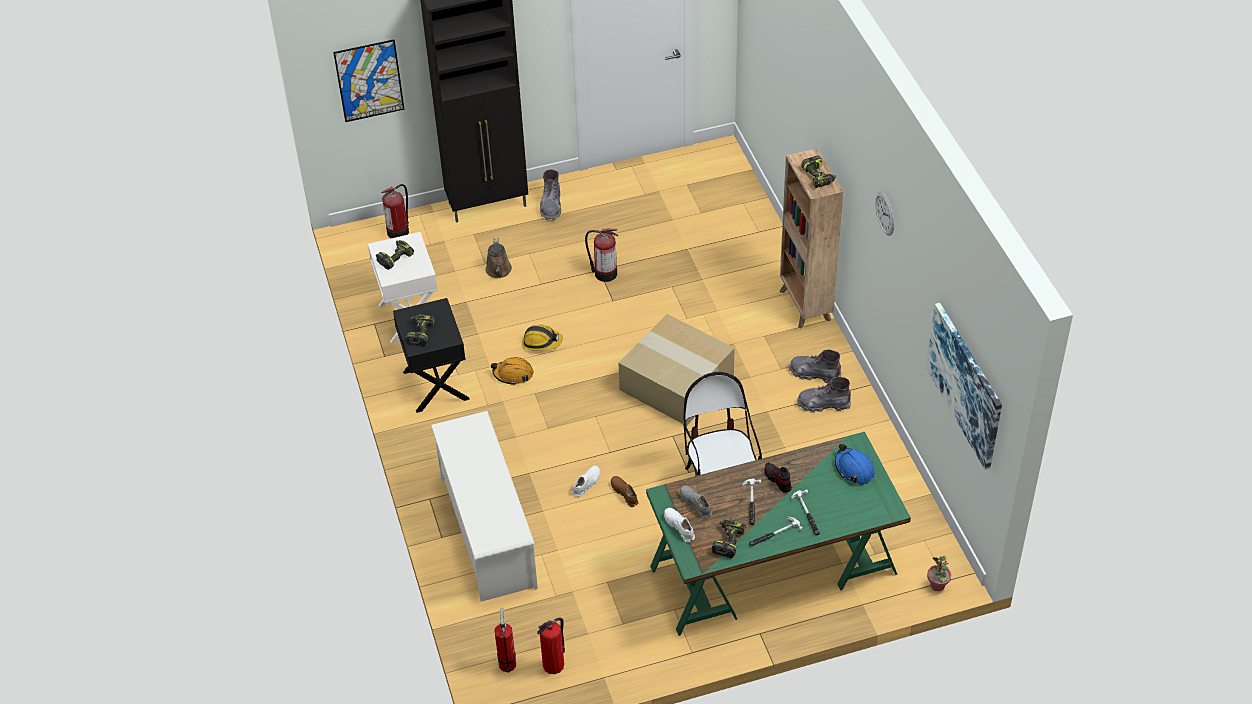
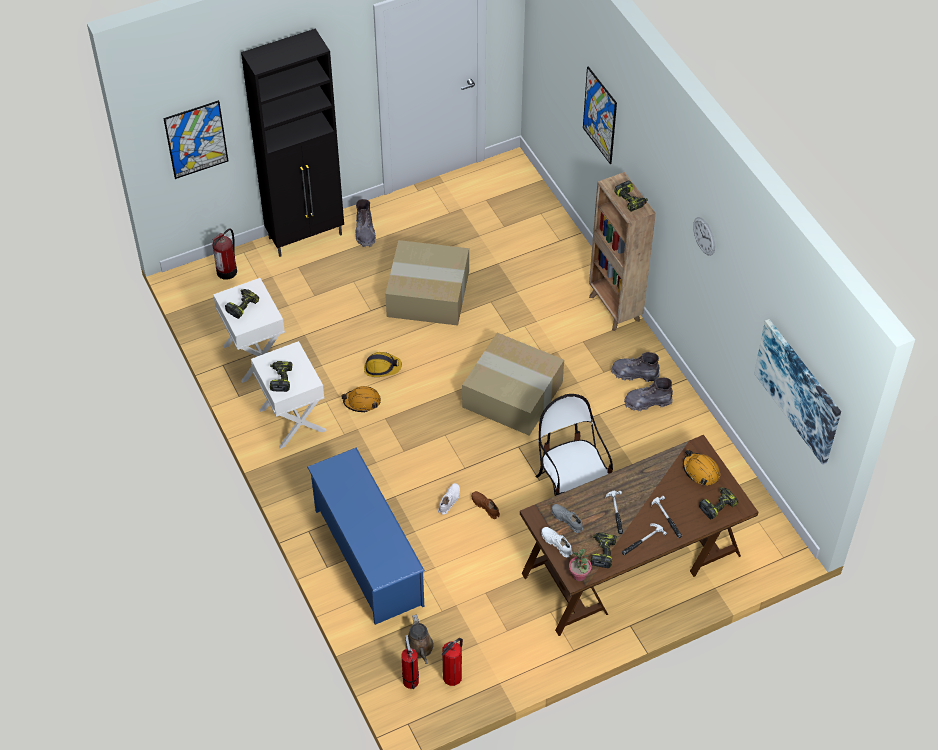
camera: 10 degrees left, 5 degrees up
(435, 385) = (292, 420): black nightstand -> white nightstand
(487, 531) = (367, 556): white shoe rack -> blue shoe rack
(498, 271) = (329, 302): brown watering can -> brown watering can (420, 648)
(604, 273) = (426, 294): fire extinguisher -> cardboard box
(773, 571) = (631, 565): green desk -> brown desk
(777, 480) = (635, 489): shoe -> none
(798, 87) = (600, 115): none -> picture
(854, 469) = (700, 471): blue hard hat -> orange hard hat
(866, 506) = (717, 505): none -> power drill
(937, 585) = (777, 562): potted plant -> potted plant (579, 575)

